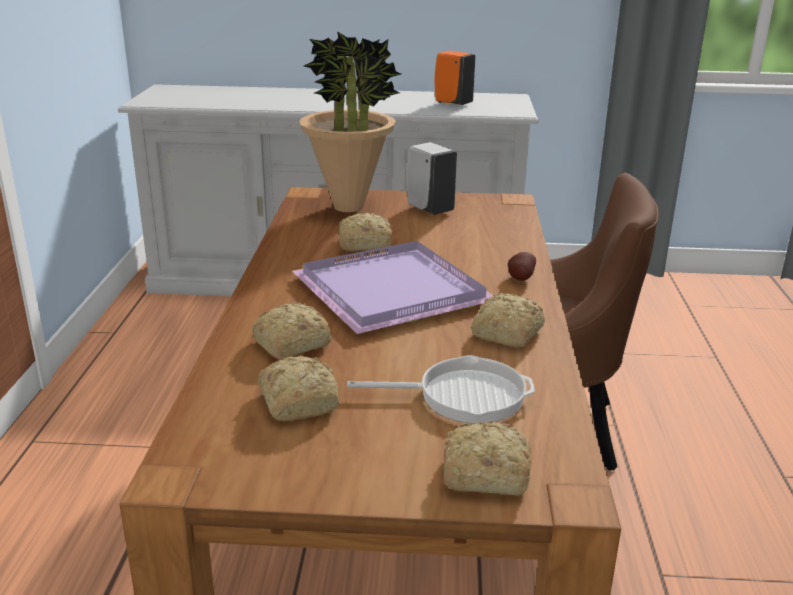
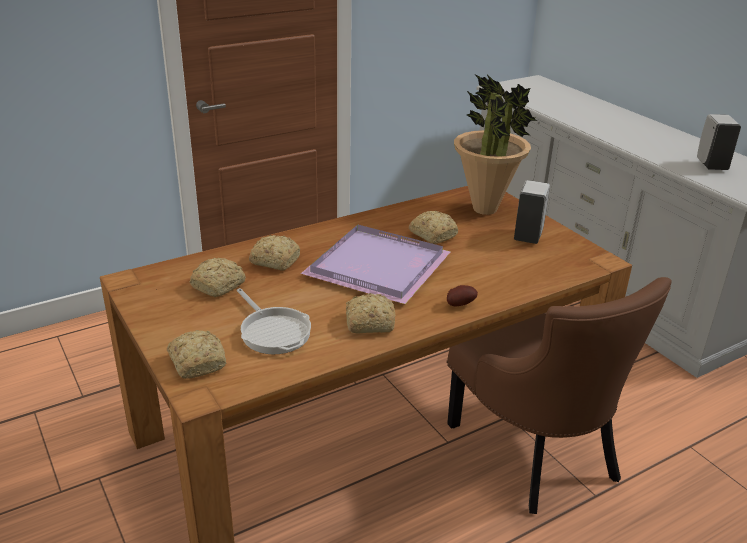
camera: 55 degrees right, 5 degrees up
(452, 103) = (711, 165): orange soap dispenser -> white soap dispenser

